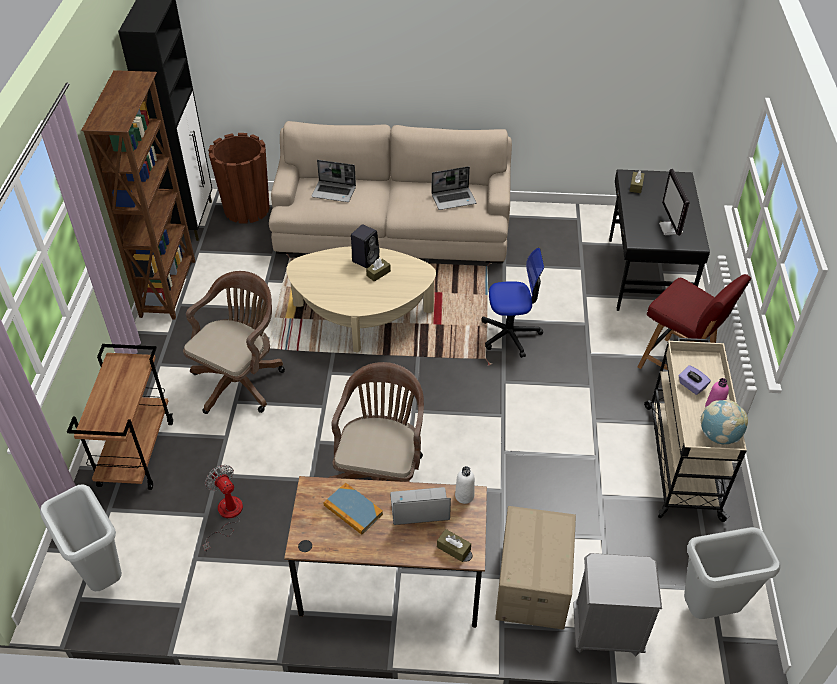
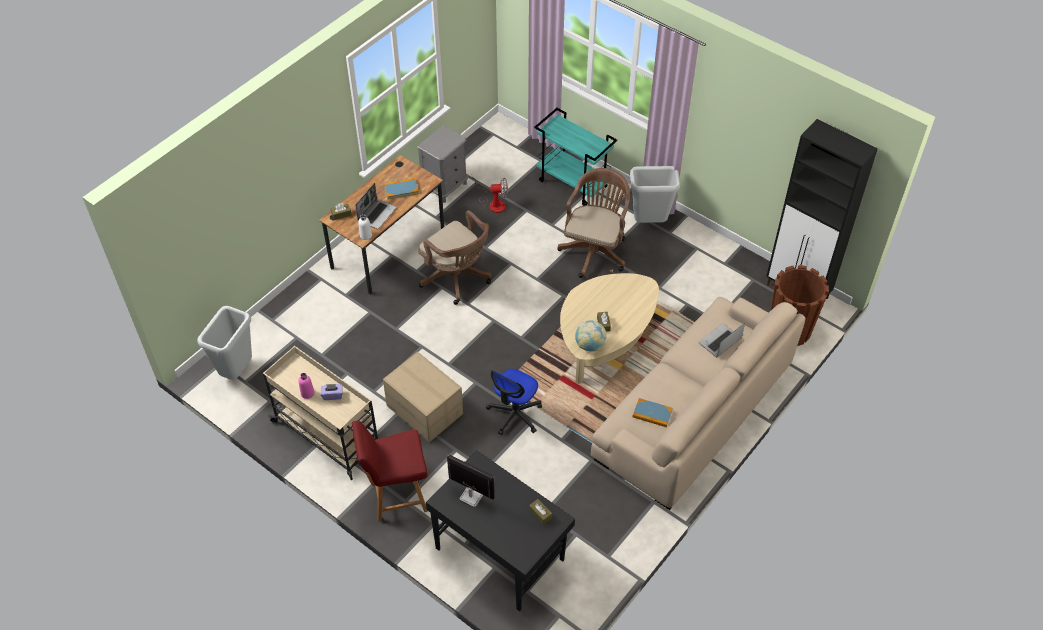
camera: 125 degrees right, 5 degrees up
(101, 576) = (499, 145): grey trash can -> grey trash can (650, 222)
(136, 452) = (573, 184): brown cart -> turquoise cart
(169, 288) = (719, 249): brown bookcase -> none
(241, 380) = (595, 250): brown office chair -> brown office chair turned 135 degrees counterclockwise
(366, 259) = (625, 325): black speaker -> none
(454, 199) = (652, 414): laptop -> book
(531, 584) = (329, 305): cardboard box -> cardboard box (425, 409)
(605, 632) = (273, 318): grey nightstand -> grey nightstand (445, 187)
(718, 436) = (288, 379): globe -> globe (590, 345)

